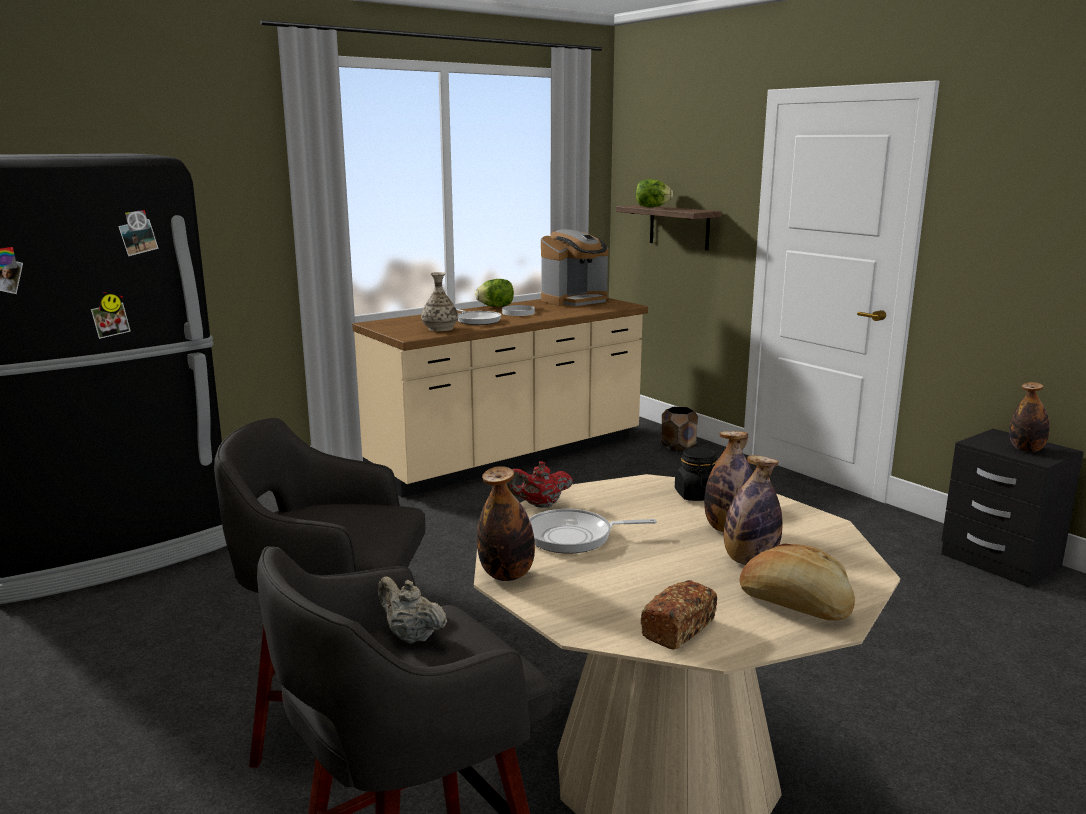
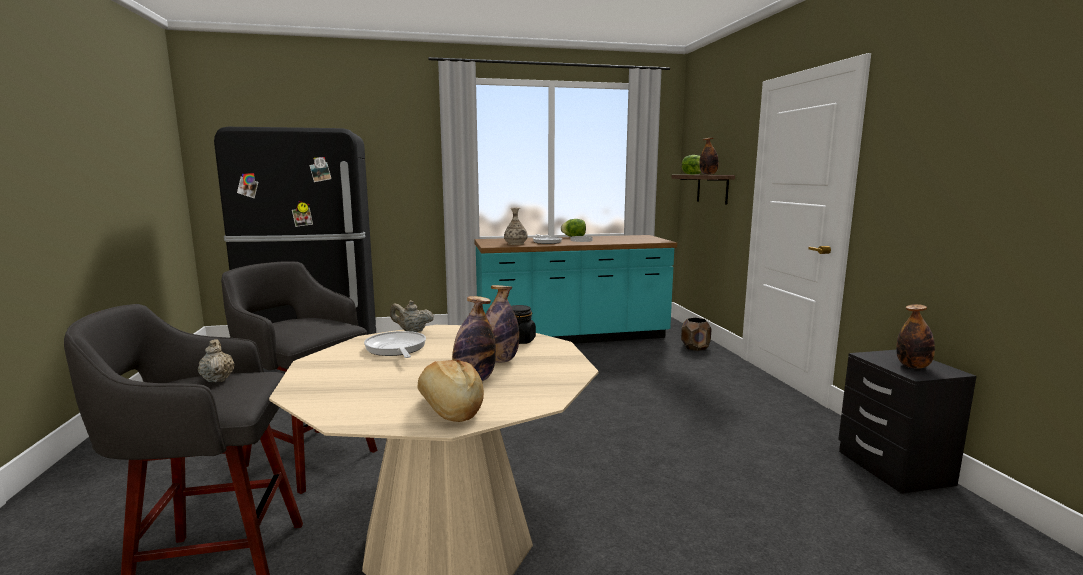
camera: 25 degrees right, 5 degrees down
(507, 575) = (318, 360): bottle -> bottle (708, 174)
(509, 457) = (572, 337): beige counter -> turquoise counter
(540, 505) = (412, 331): red teapot -> beige teapot
(574, 537) = (396, 349): frying pan -> frying pan turned 45 degrees clockwise
(575, 300) = (632, 237): coffee machine -> none
(678, 629) = (349, 404): bread -> none

